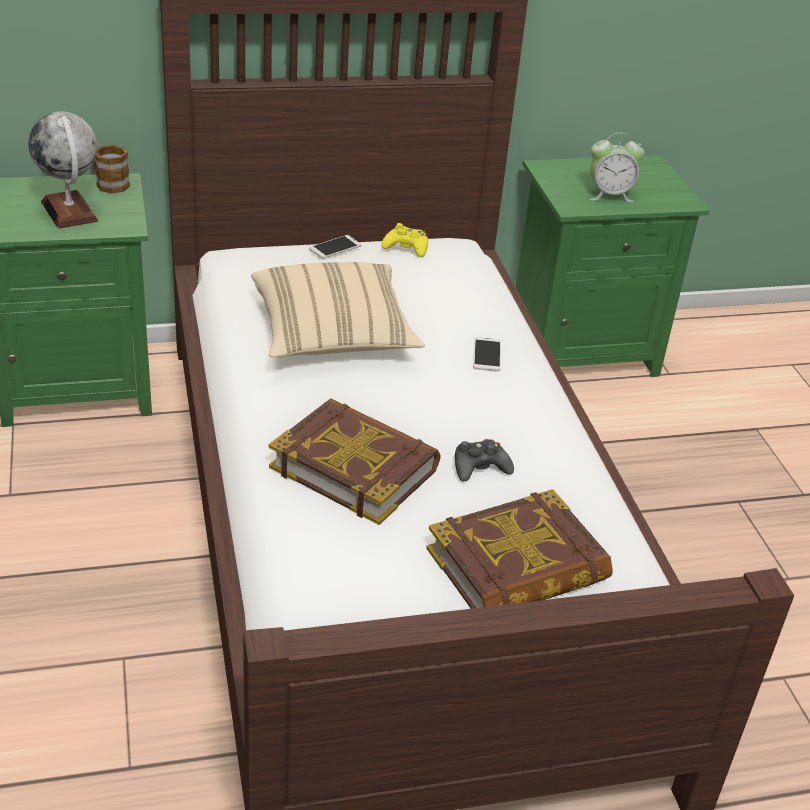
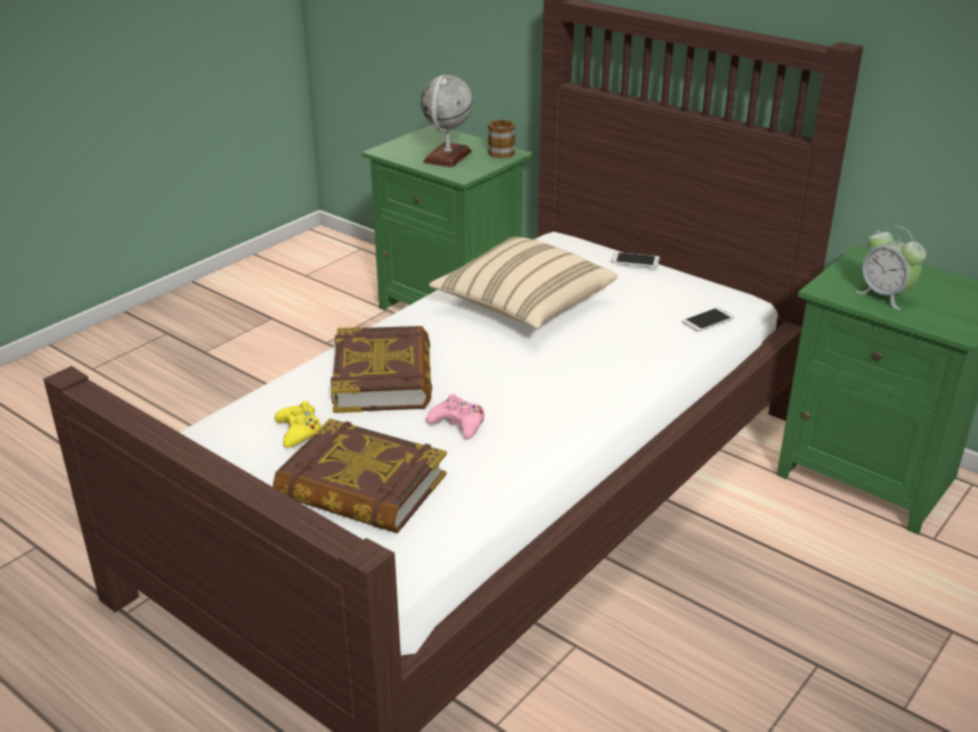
camera: 55 degrees right, 5 degrees down
(406, 247) = (691, 282): yellow game controller -> yellow game controller (299, 432)
(480, 467) = (458, 424): black game controller -> pink game controller
(487, 355) = (608, 369): phone -> phone (708, 320)

